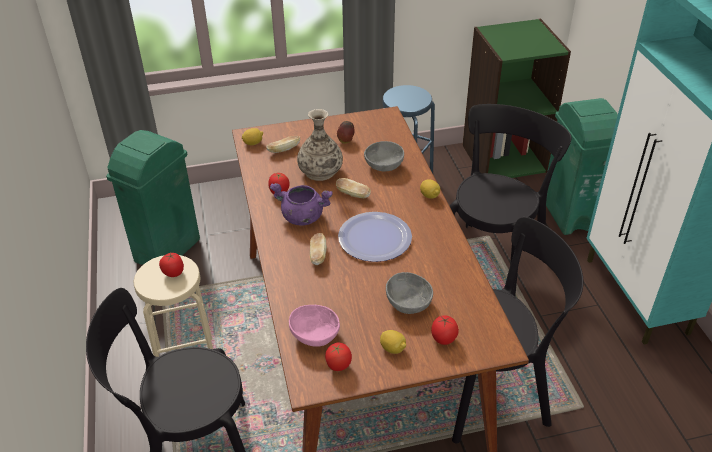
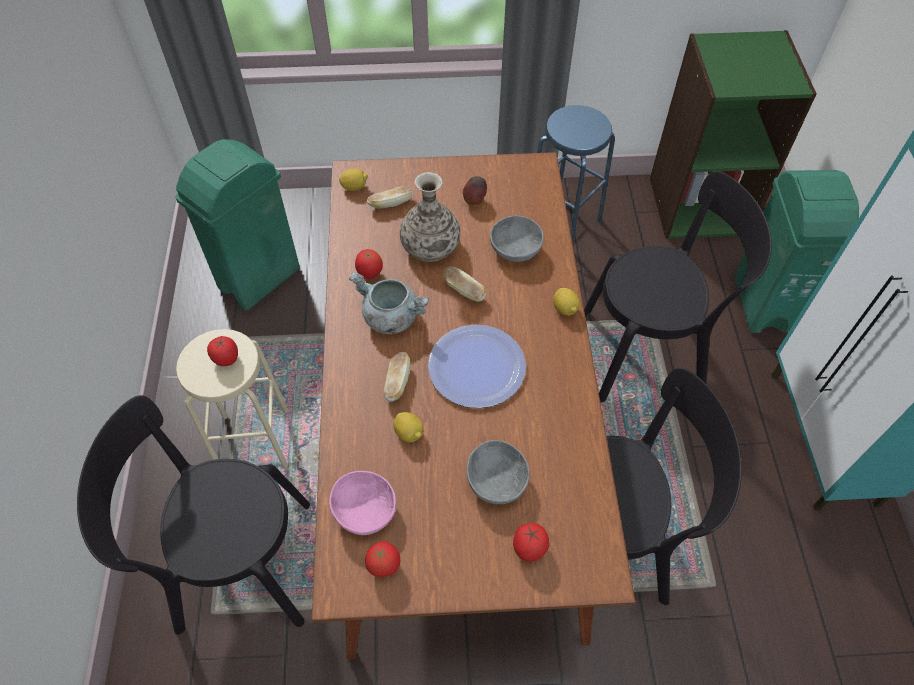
camera: 10 degrees right, 15 degrees up
(302, 217) = (390, 318): purple cooking pot -> grey cooking pot
(393, 348) = (460, 550): lemon -> lemon (409, 433)
(491, 259) = (648, 353): black chair -> black chair turned 45 degrees clockwise

